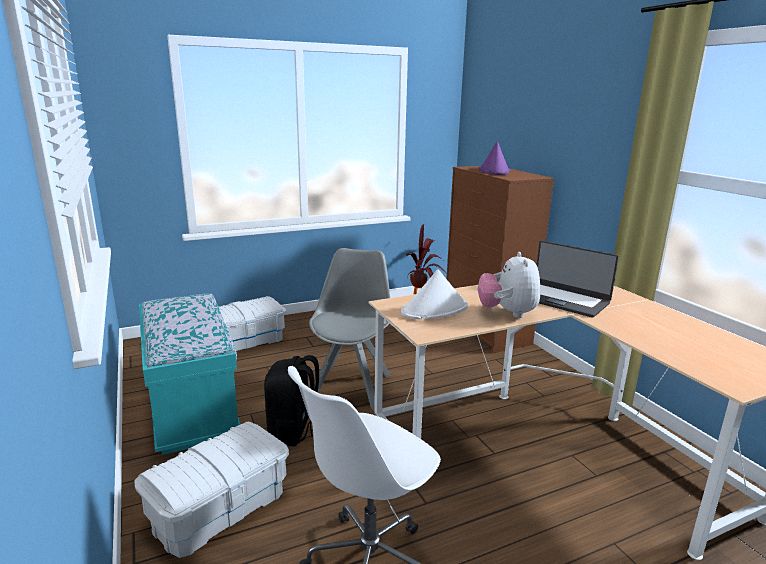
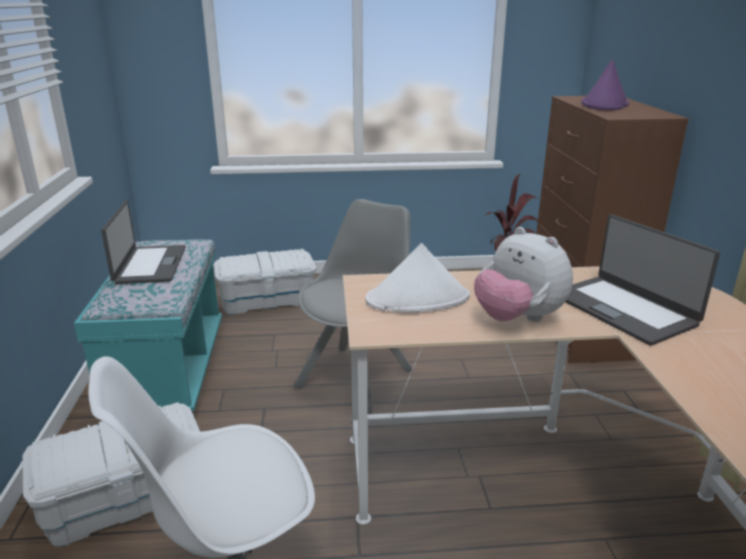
camera: 20 degrees right, 5 degrees up
(176, 317) = (149, 265): none -> laptop
(294, 432) = (258, 422): black backpack -> none
(507, 313) = (518, 319): plush toy -> plush toy turned 60 degrees counterclockwise

